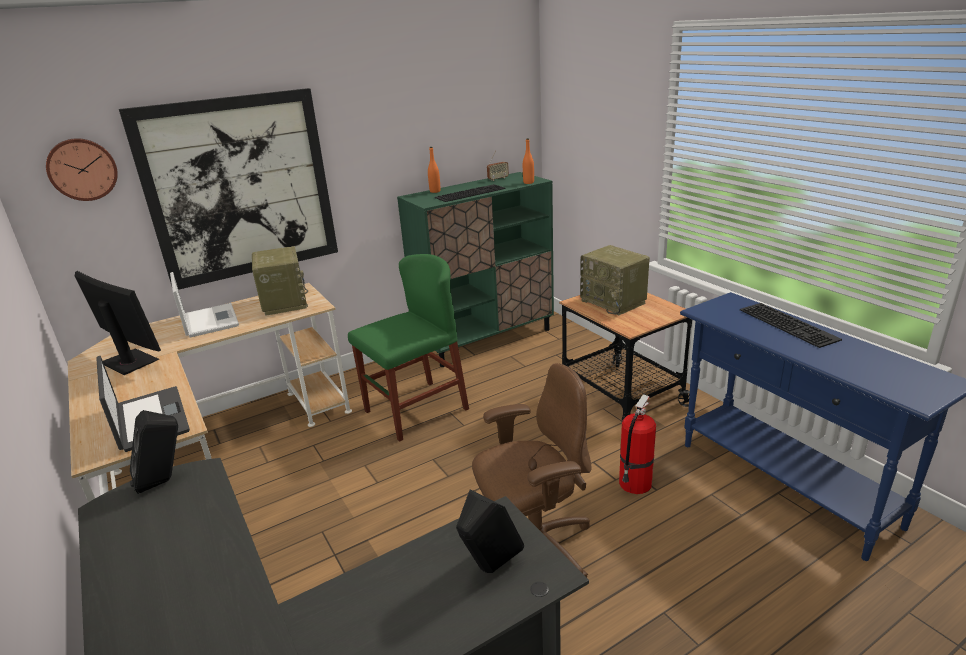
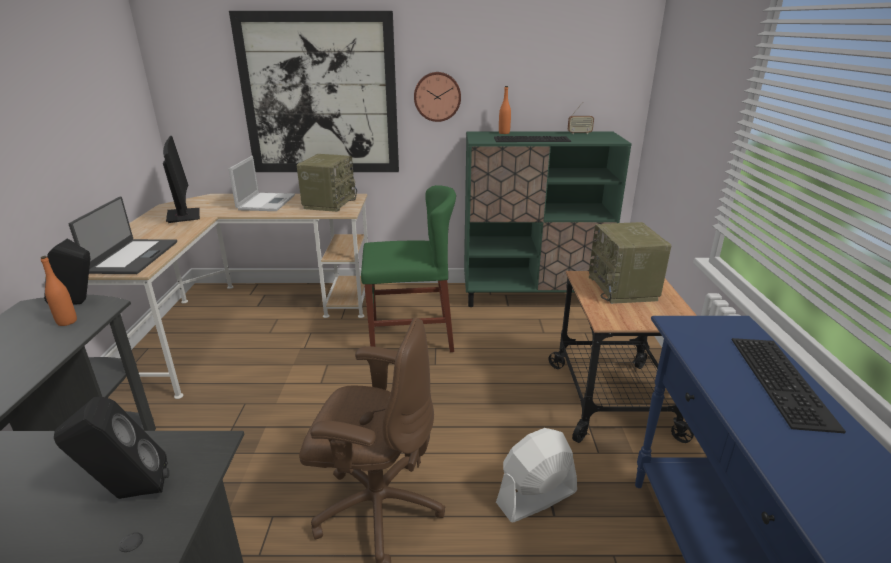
camera: 30 degrees right, 0 degrees up
(82, 169) = (200, 57): wall clock -> wall clock (437, 96)
(528, 182) = (603, 141): orange bottle -> orange bottle (67, 322)
(634, 484) = (536, 497): fire extinguisher -> white fan

